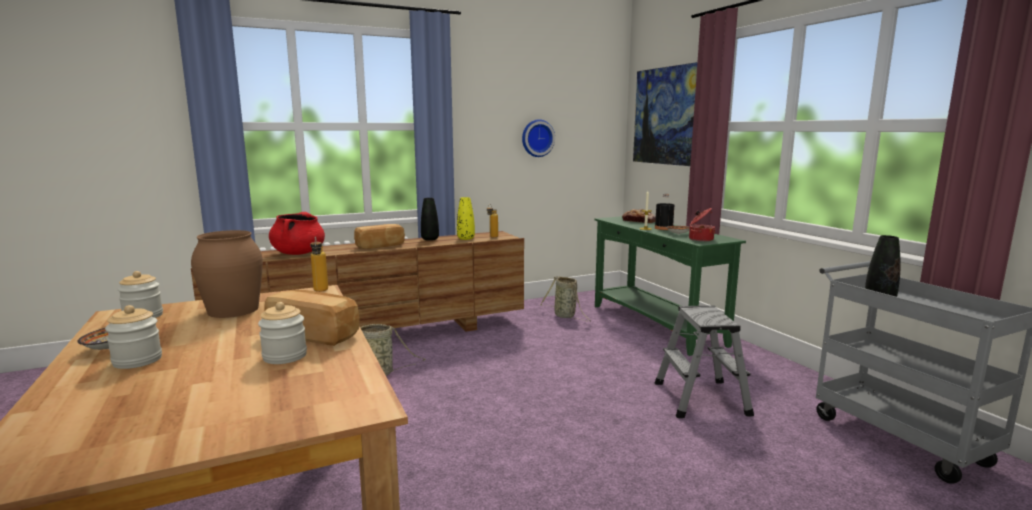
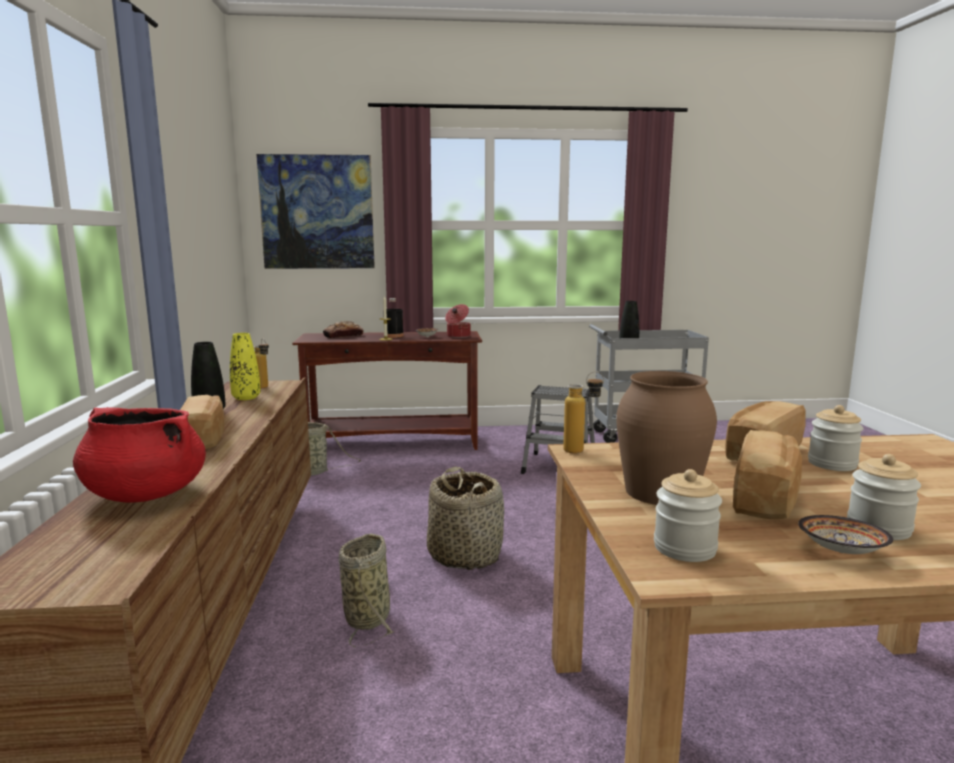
camera: 70 degrees left, 0 degrees up
(210, 333) = (766, 498): none -> bread
(472, 387) = (465, 554): none -> basket
(537, 138) = (201, 240): wall clock -> none
(656, 325) = (393, 443): green console table -> brown console table

